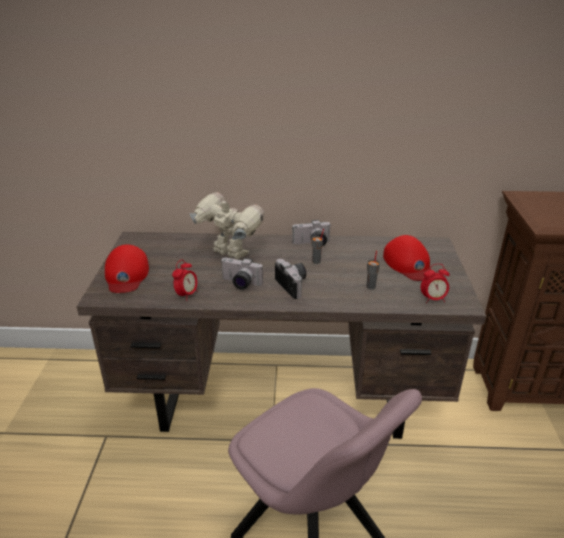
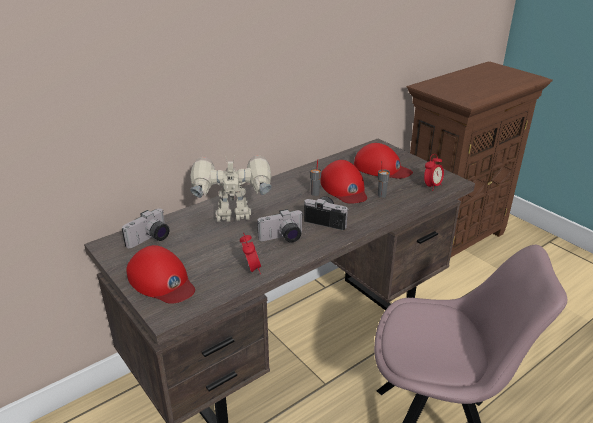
camera: 40 degrees left, 0 degrees up
(312, 244) = (290, 181): camera -> camera (150, 240)
(347, 267) = (344, 188): none -> red cap

